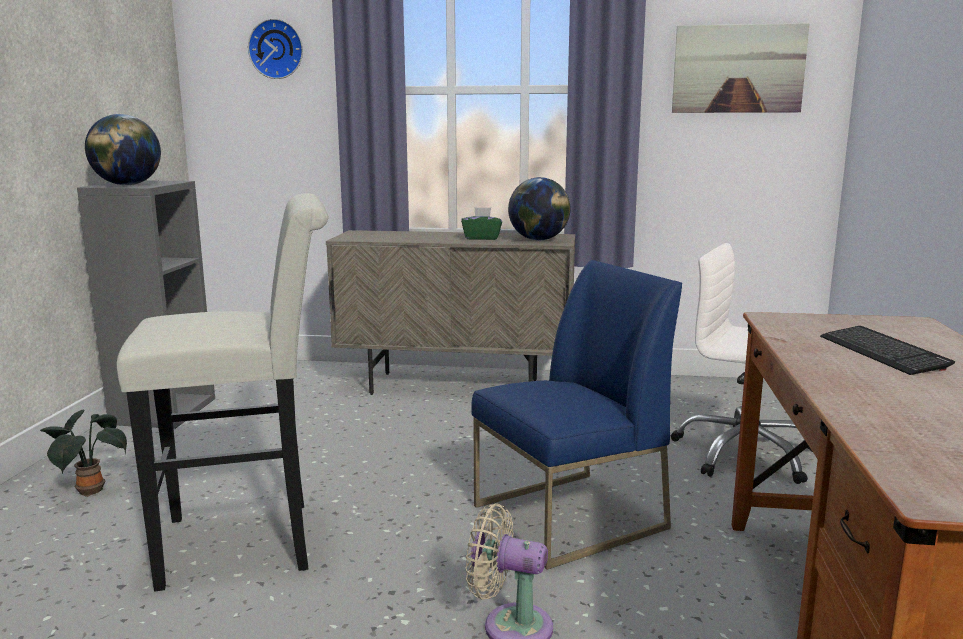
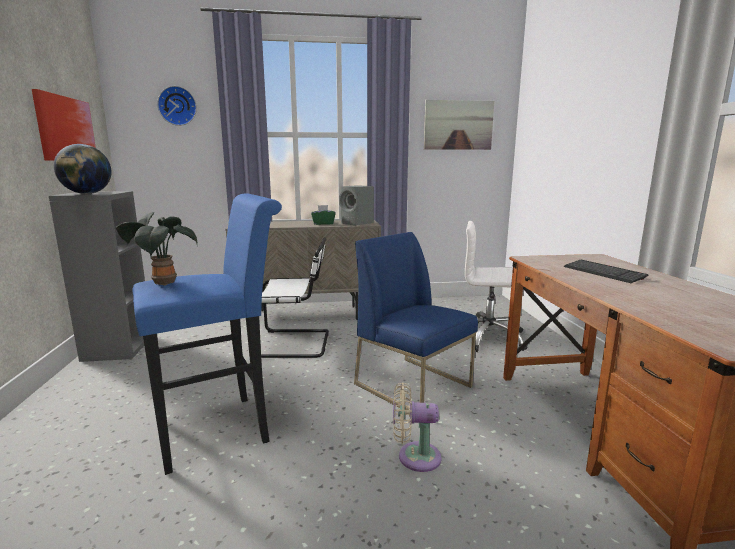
camera: 15 degrees left, 0 degrees up
(88, 490) = (82, 409): potted plant -> potted plant (162, 282)
(112, 91) = (65, 129): none -> picture
(251, 542) = (221, 429): white stool -> blue stool
(413, 431) = (295, 344): none -> white chair
(538, 240) = (357, 223): globe -> grey speaker
(569, 518) = (414, 385): blue chair -> blue chair turned 90 degrees counterclockwise

